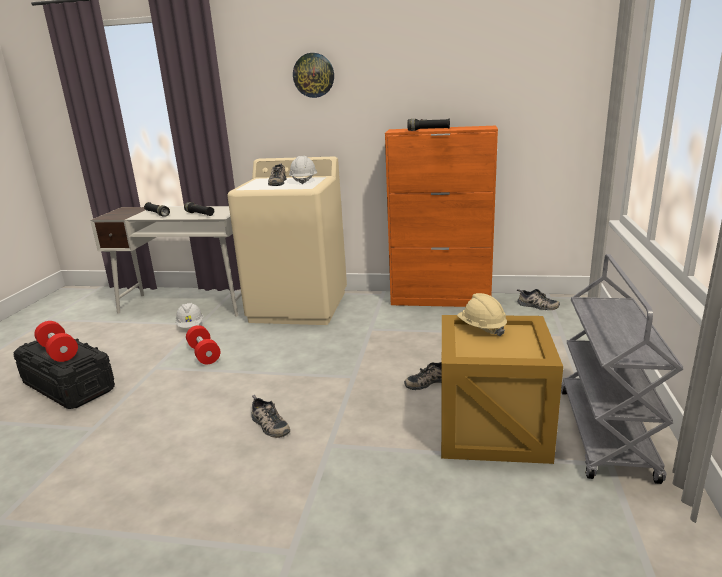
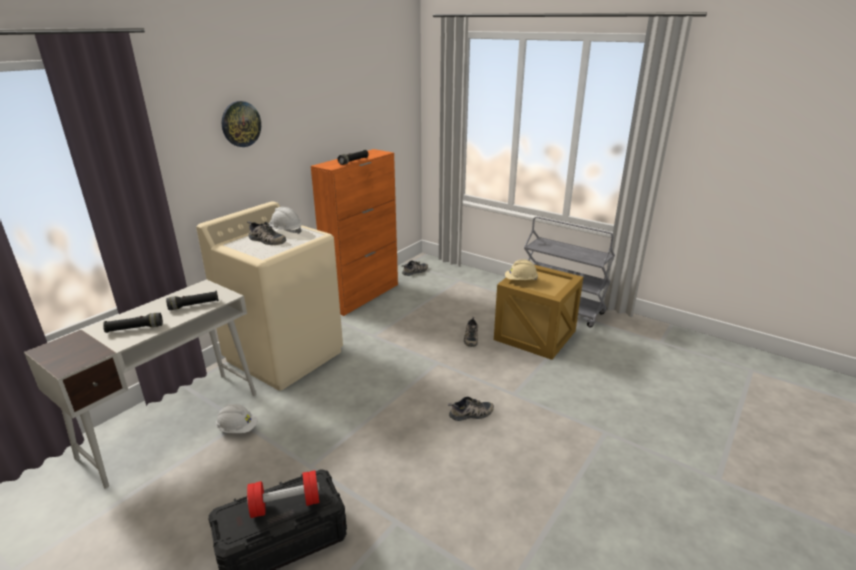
camera: 65 degrees left, 5 degrees up
(204, 354) = (318, 429): red dumbbell -> none

